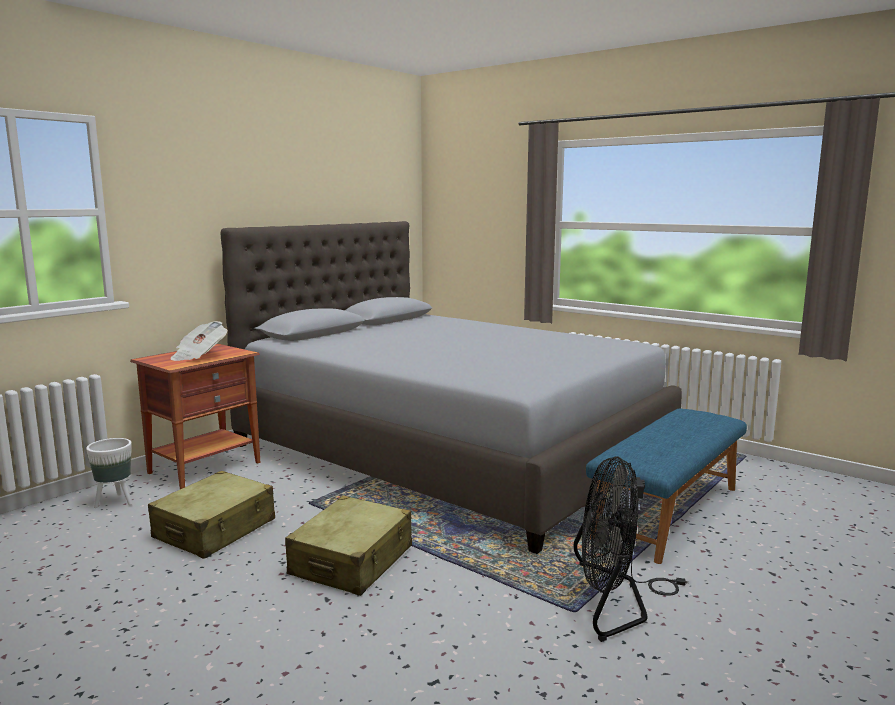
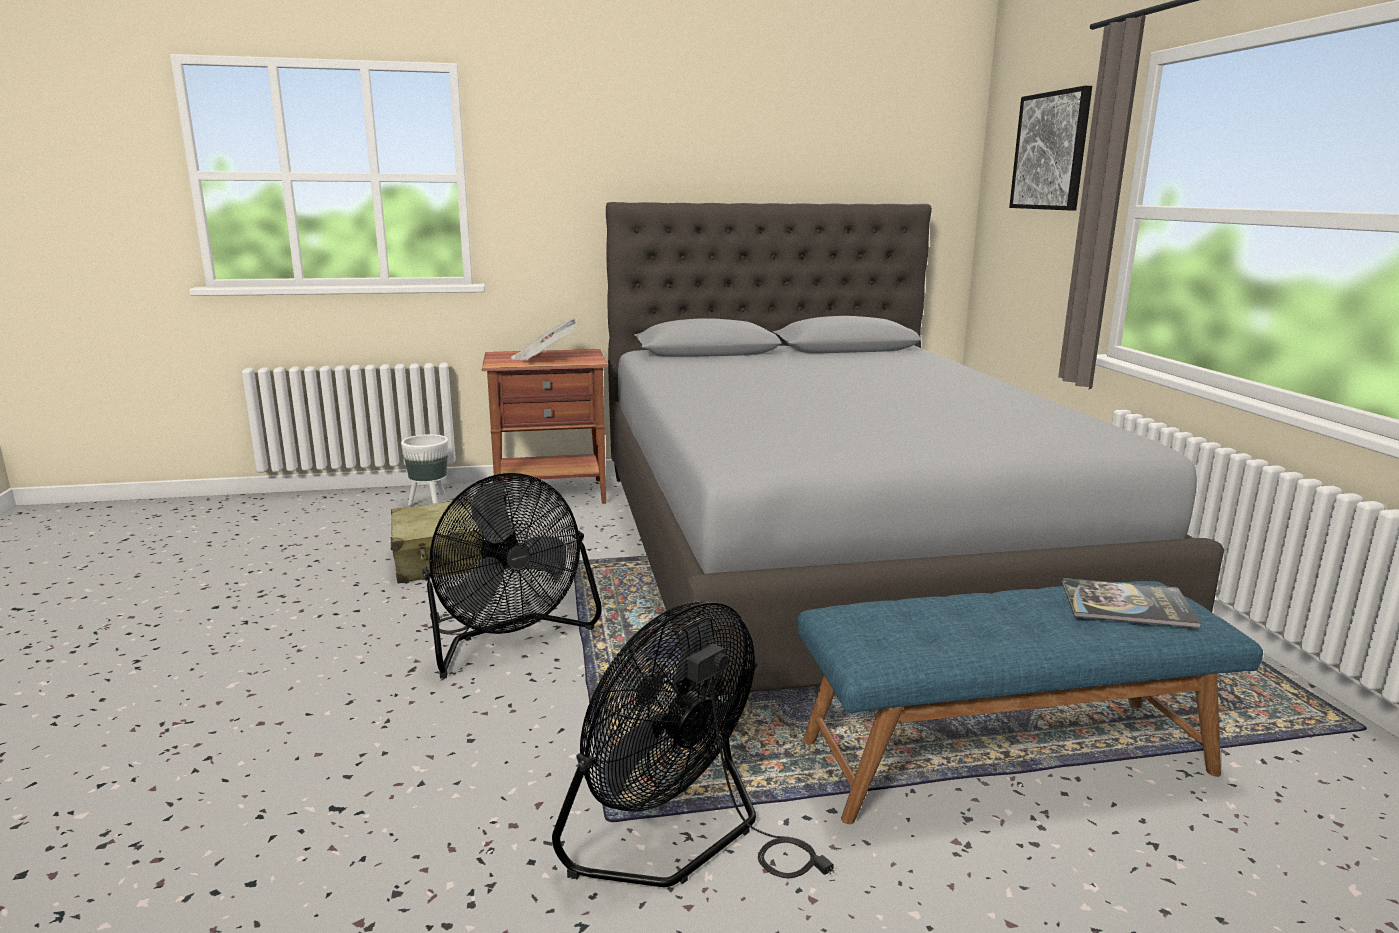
camera: 40 degrees right, 5 degrees up
(352, 561) = (500, 640): beige suitcase -> black fan
(486, 190) = (1051, 151): none -> picture
(694, 419) = (1127, 605): none -> book

